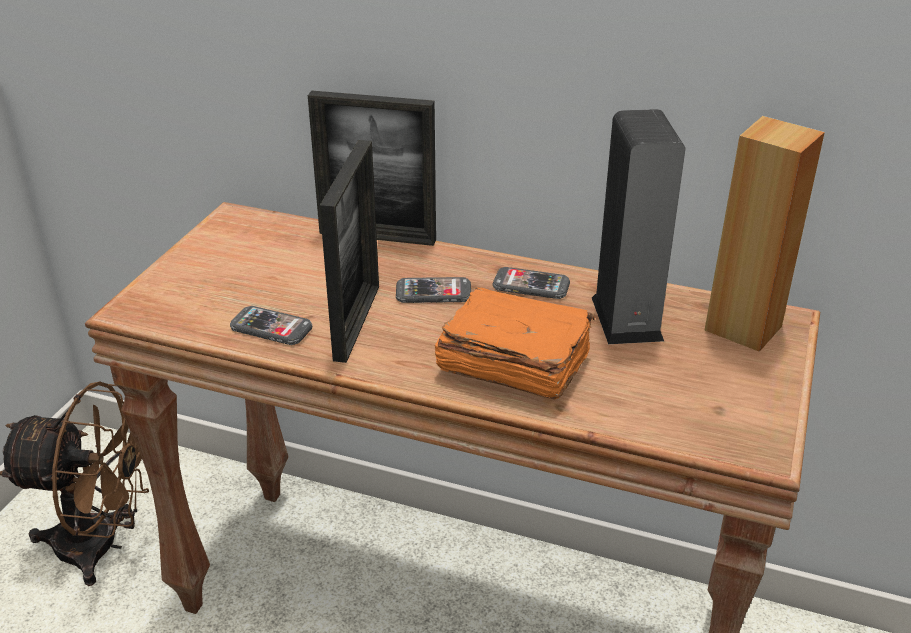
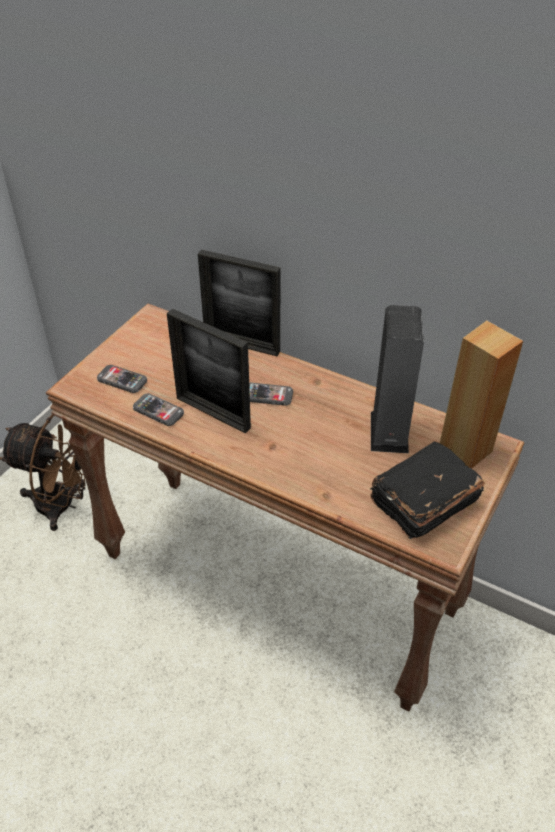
camera: 10 degrees right, 10 degrees up
(357, 322) = (213, 413): picture frame -> picture frame turned 105 degrees clockwise
(512, 364) = (303, 458): orange book -> none
(531, 285) = (333, 397): phone -> phone (122, 380)
(707, 399) = (422, 502): none -> black book

